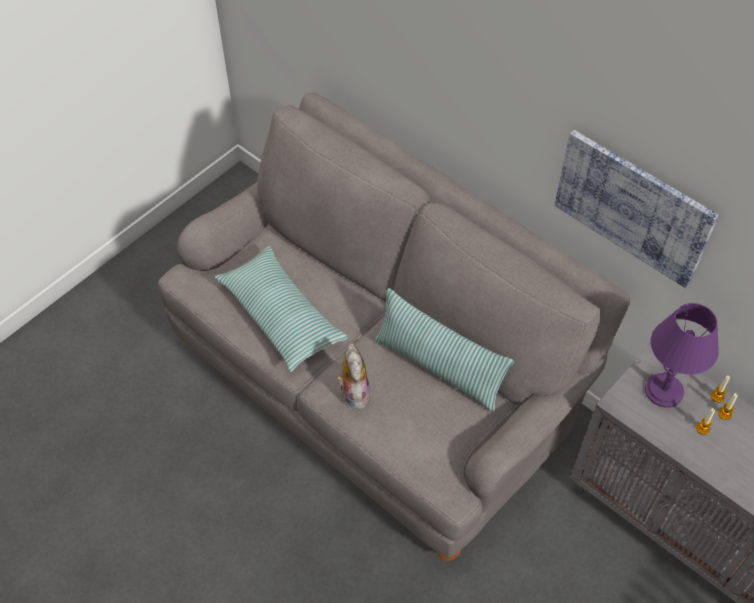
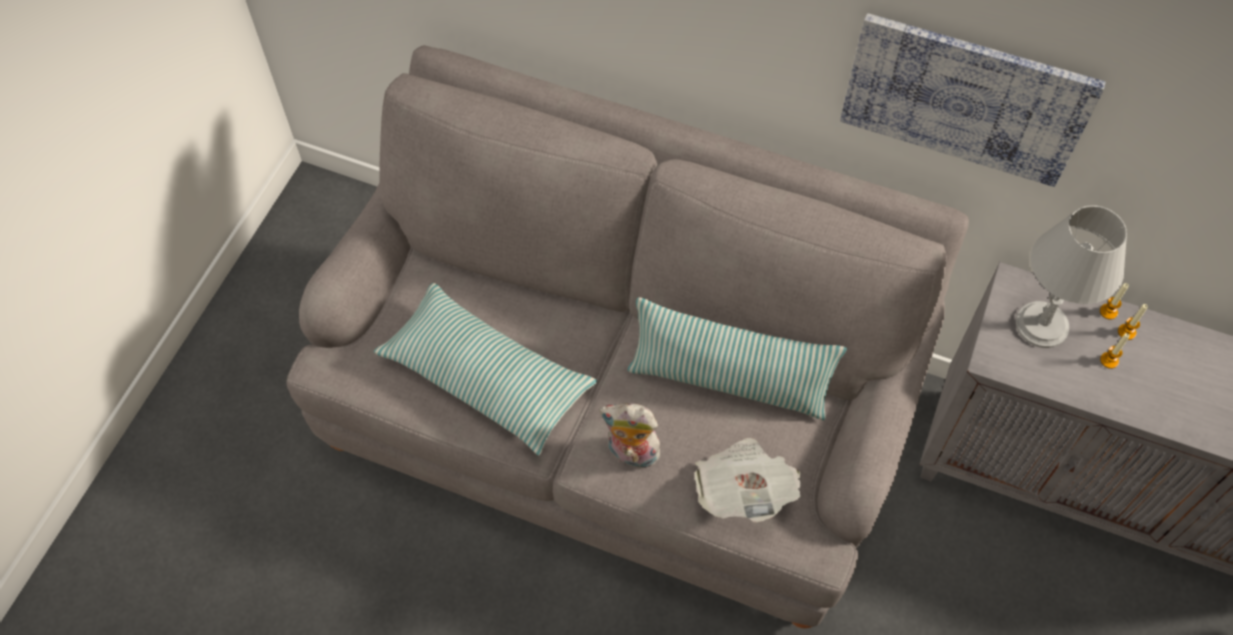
camera: 20 degrees left, 5 degrees up
(353, 392) = (631, 454): plush toy -> plush toy turned 45 degrees counterclockwise
(418, 438) = (744, 490): none -> newspaper
(664, 390) = (1041, 324): purple table lamp -> grey table lamp

